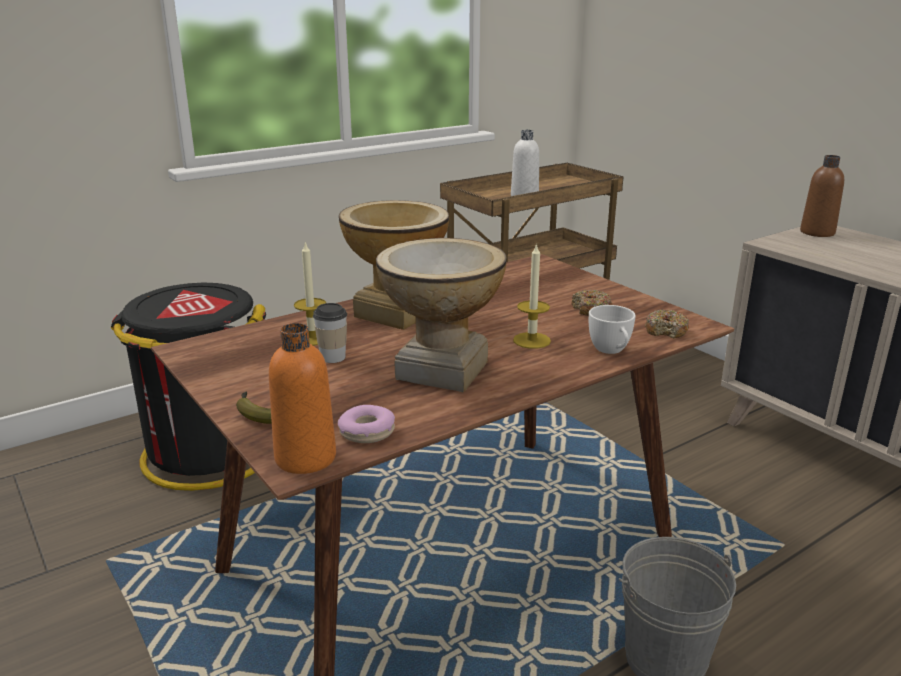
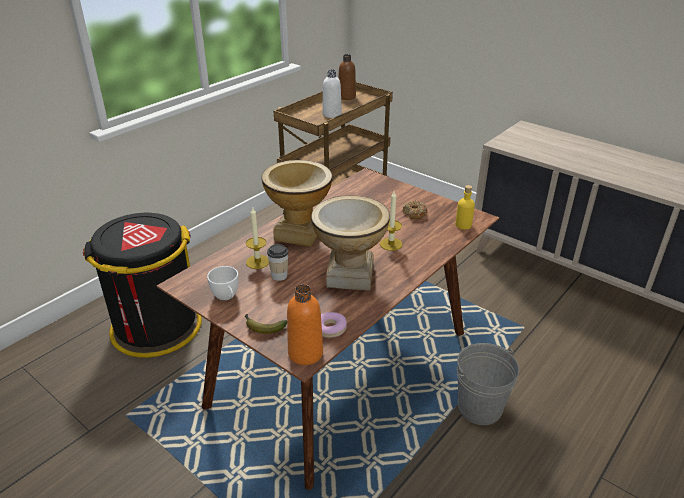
camera: 15 degrees left, 10 degrees up
(611, 351) = (439, 245): white cup -> white cup (227, 297)
(666, 331) = (463, 225): donut -> yellow bottle
(817, 232) = (522, 131): brown bottle -> brown bottle (346, 97)

